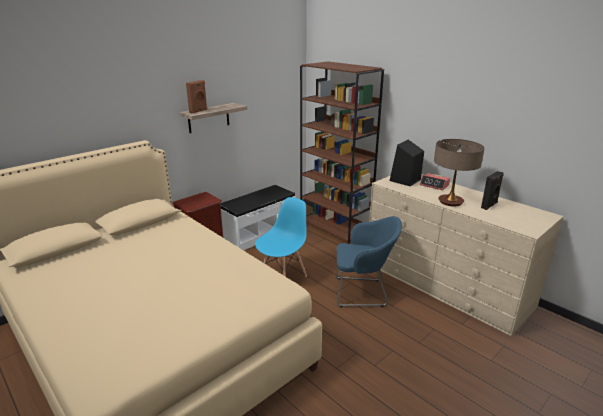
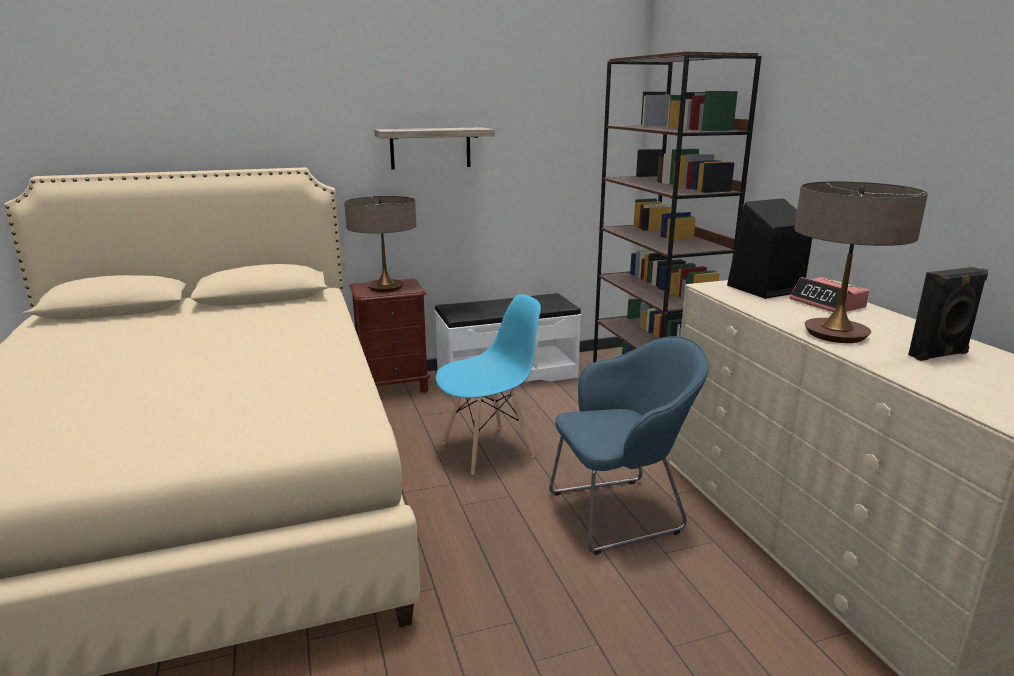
camera: 25 degrees right, 5 degrees down
(197, 201) = (385, 288): none -> table lamp
(199, 111) = (404, 129): brown speaker -> none
(363, 292) = (621, 512): blue armchair -> blue armchair turned 45 degrees counterclockwise

